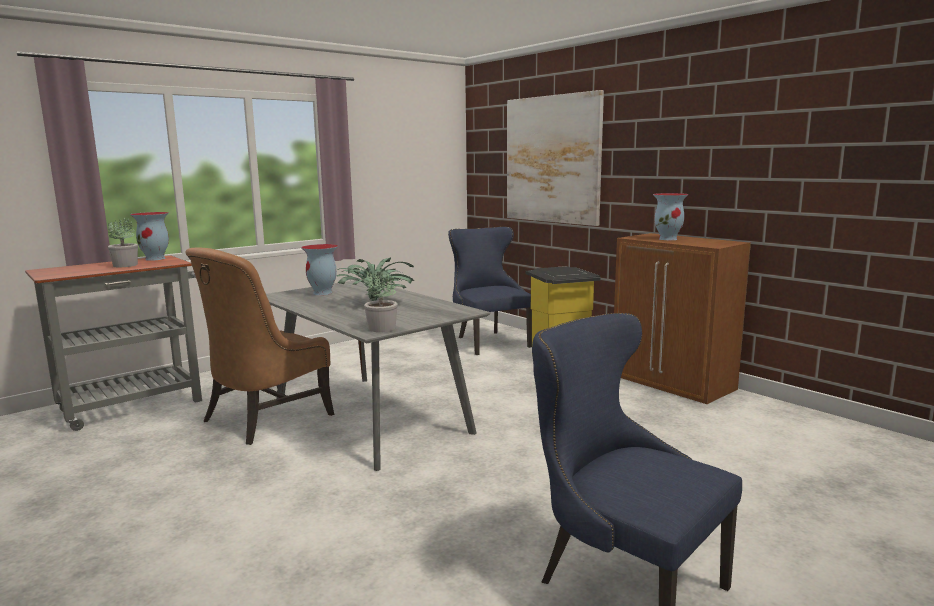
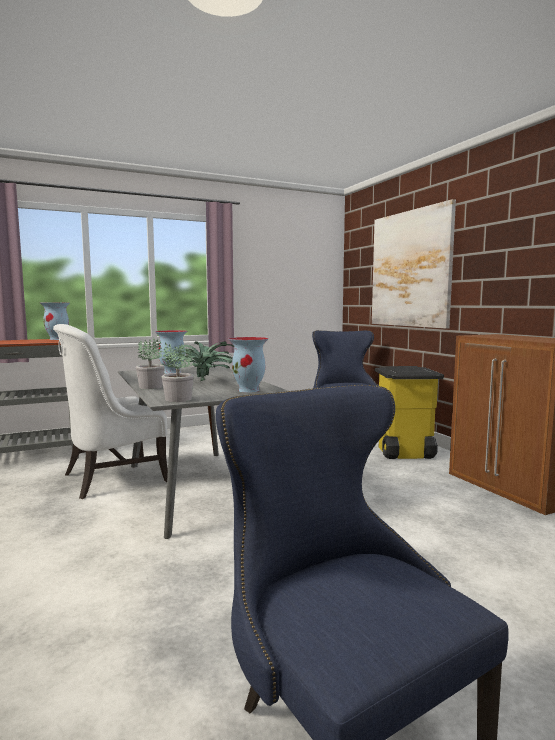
camera: 15 degrees right, 5 degrees down
(126, 265) = (27, 341): potted plant -> potted plant (151, 387)
(266, 418) = (113, 477): brown chair -> white chair
(668, 239) = (510, 337): vase -> vase (249, 390)

